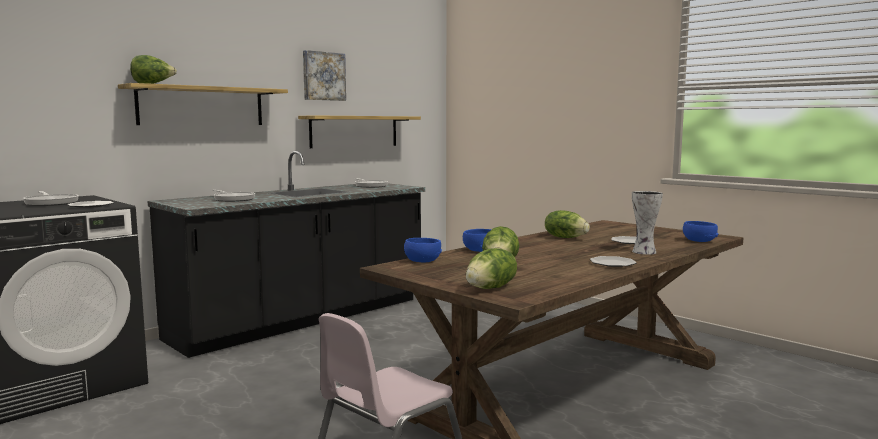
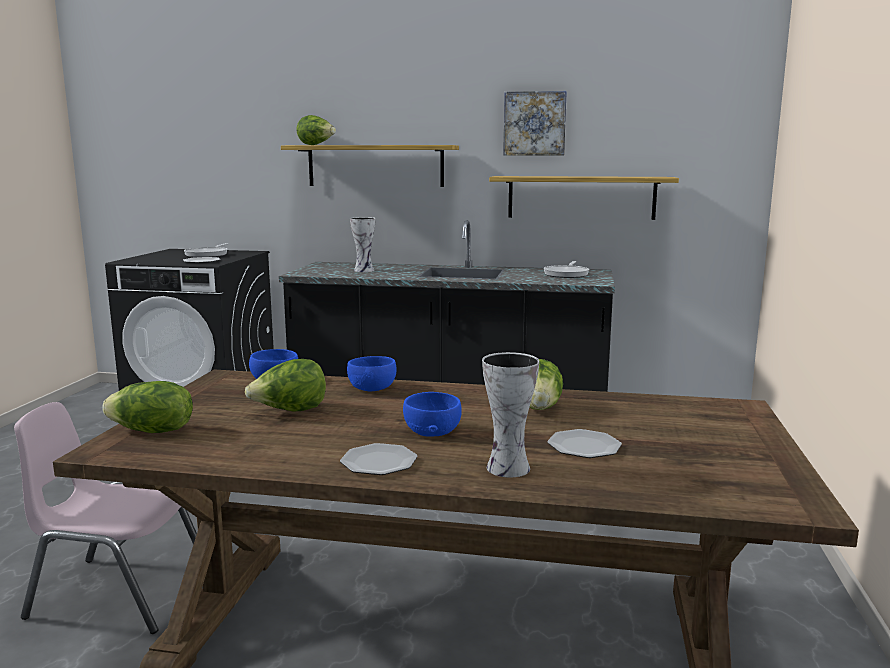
camera: 55 degrees right, 5 degrees up
(233, 199) = (365, 270): frying pan -> vase
(699, 240) = (709, 493): blue bowl -> blue bowl (431, 431)

